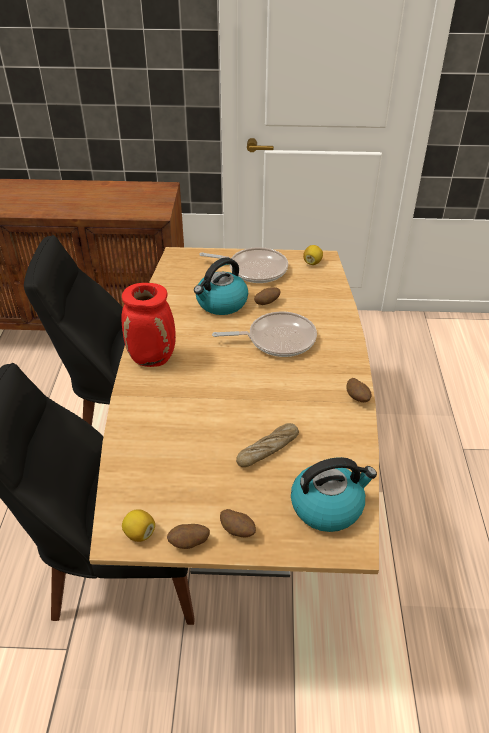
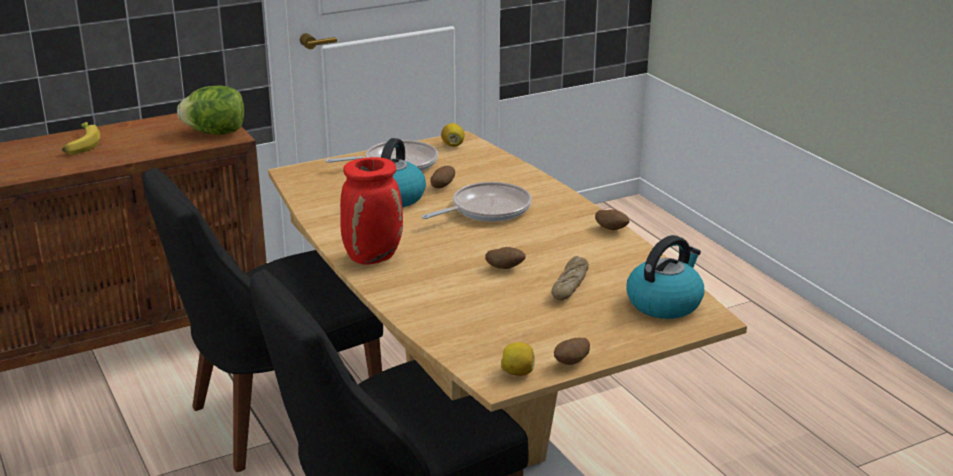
camera: 30 degrees left, 15 degrees down
(64, 194) = (80, 145): none -> banana
(151, 206) = (215, 133): none -> lettuce
(238, 531) = (605, 342): potato -> potato (505, 268)

